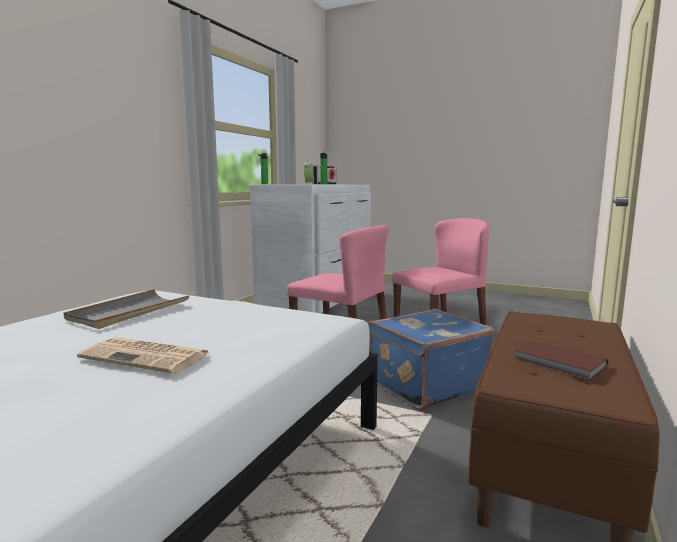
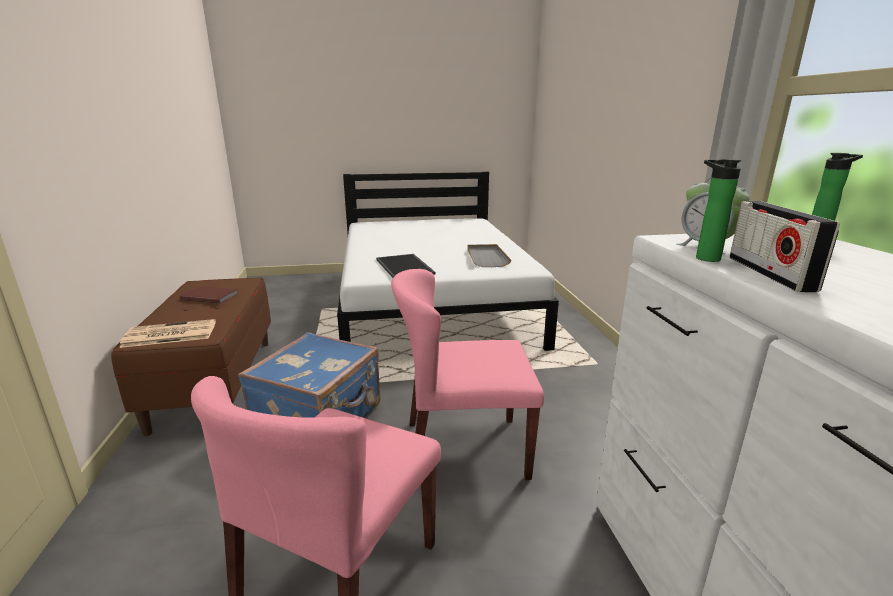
camera: 145 degrees right, 10 degrees up
(147, 356) = (409, 247): newspaper -> newspaper (169, 334)
(254, 319) = (405, 266): none -> tray

